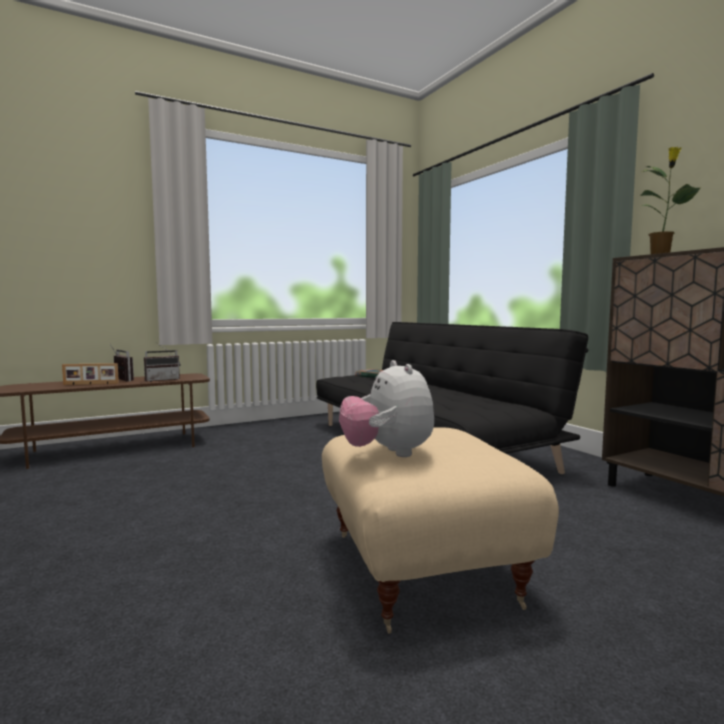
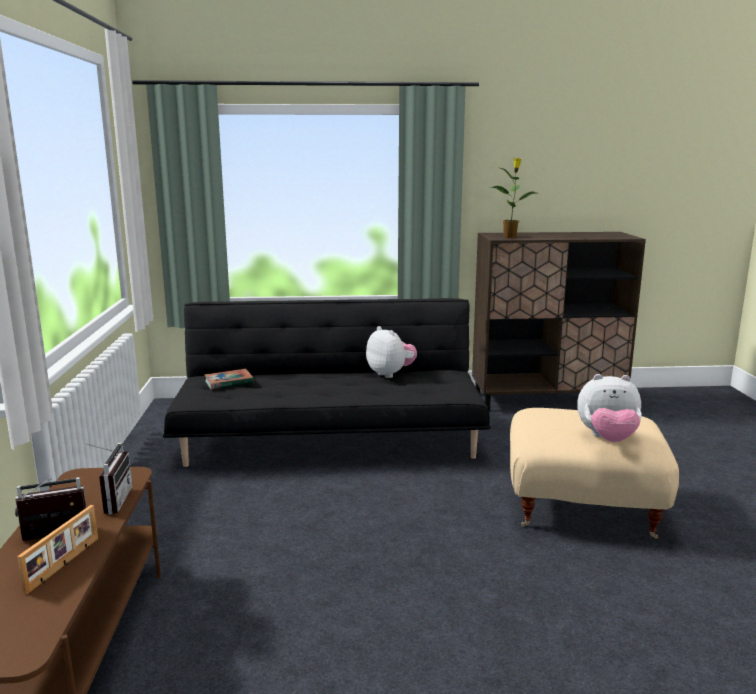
camera: 65 degrees left, 10 degrees up
(472, 396) = (390, 374): none -> plush toy

